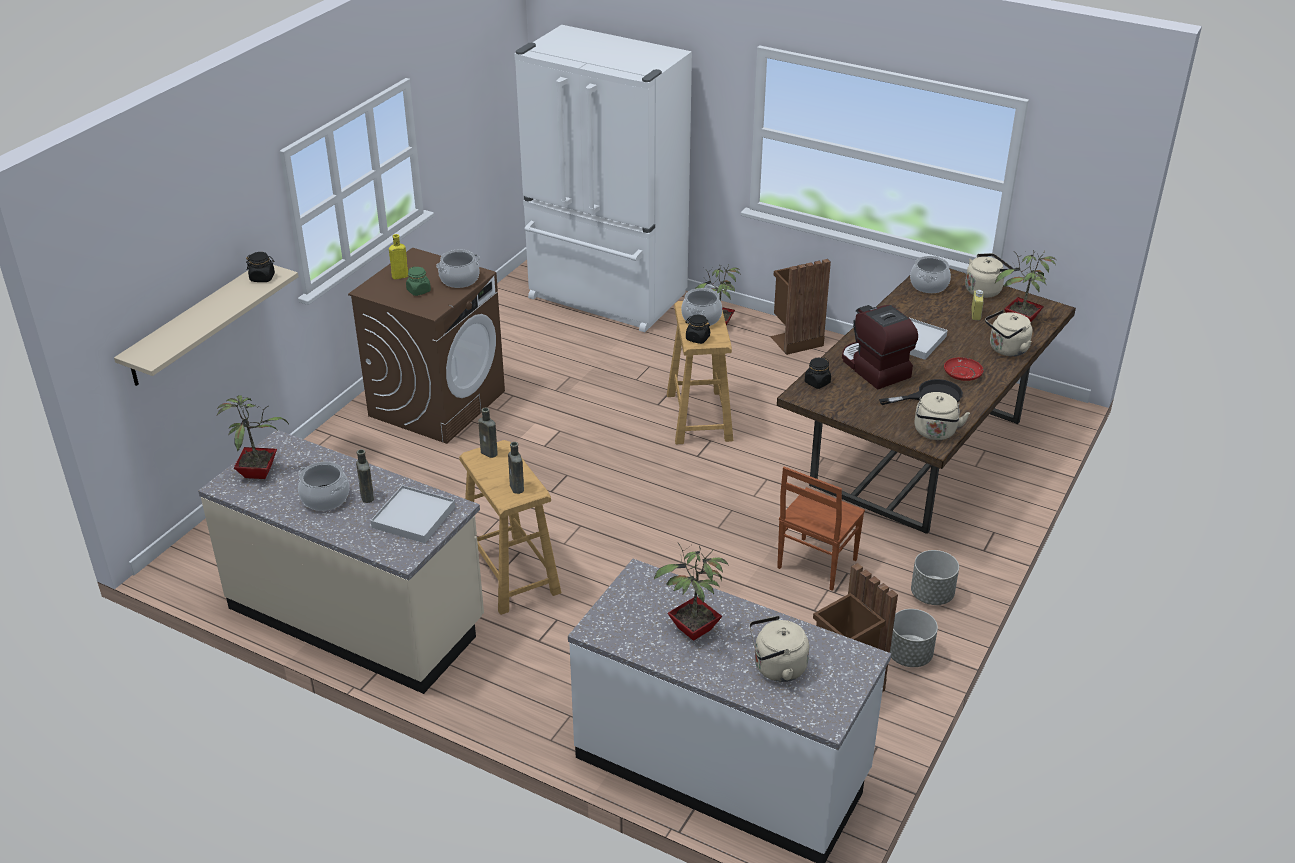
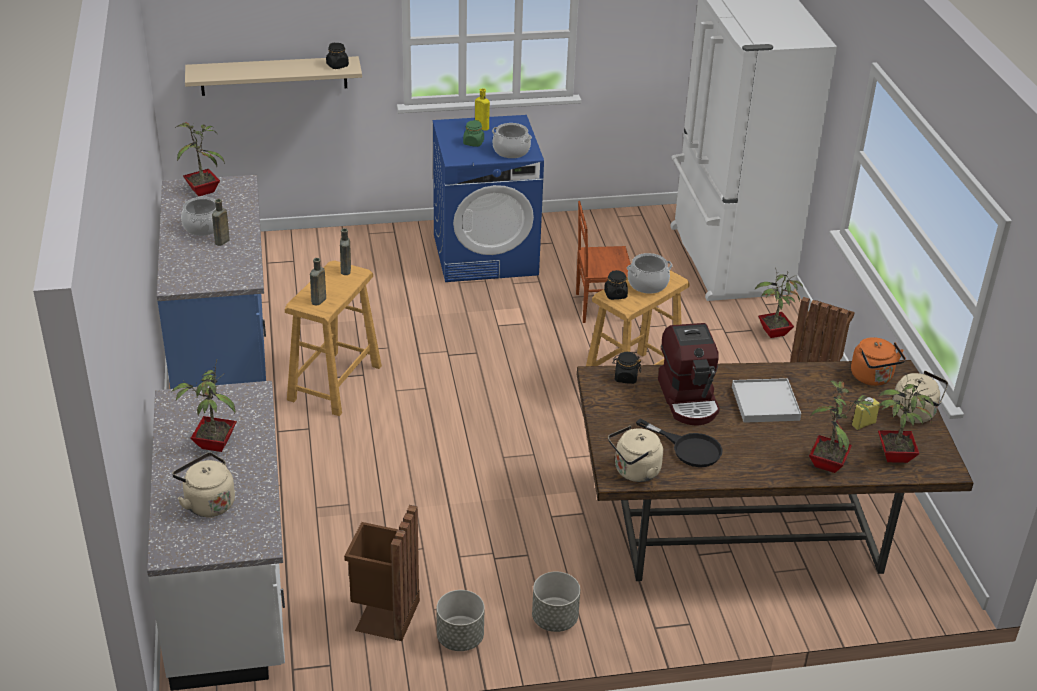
camera: 50 degrees right, 0 degrees up
(357, 615) = (222, 340): beige counter -> blue counter
(414, 517) = (219, 269): white tray -> none
(437, 403) = (486, 254): brown washing machine -> blue washing machine
(815, 564) = (518, 531): brown chair -> brown chair (600, 306)
(873, 368) = (689, 399): coffee machine -> coffee machine turned 150 degrees clockwise
(929, 285) = (873, 378): cooking pot -> orange kettle
(962, 374) = (750, 453): red plate -> none
(1006, 350) = (829, 465): beige kettle -> potted plant

